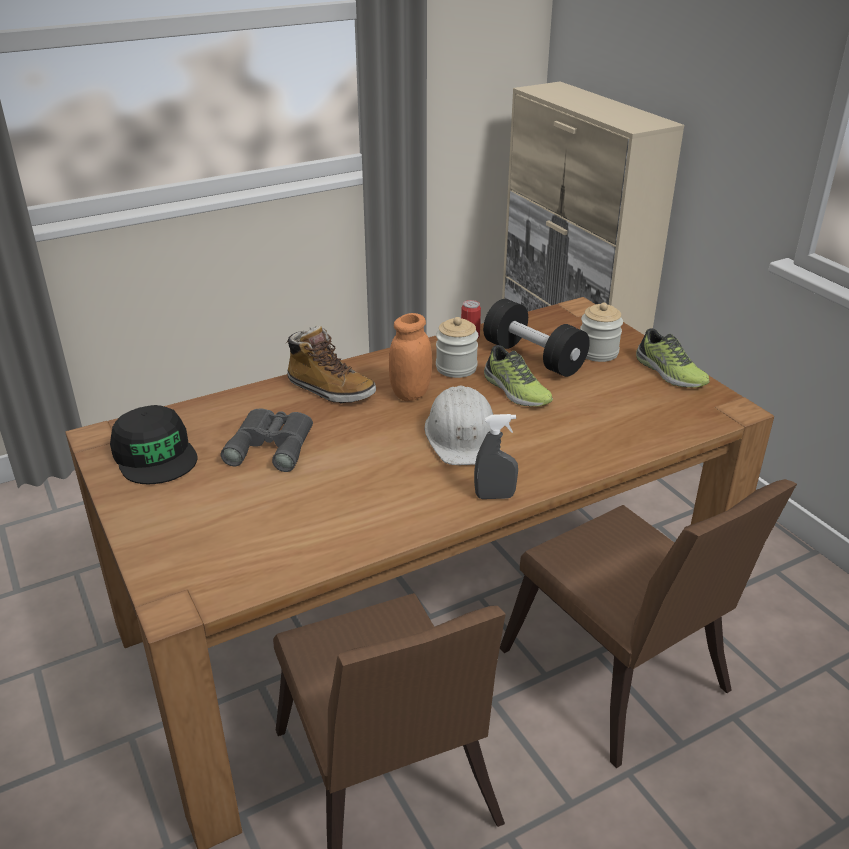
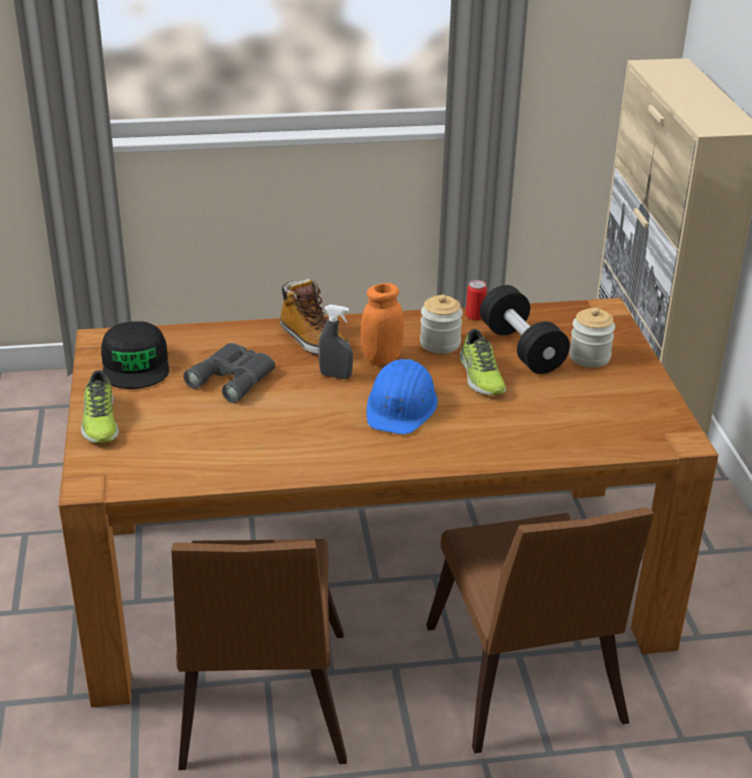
camera: 20 degrees right, 0 degrees up
(462, 436) = (401, 406): white hard hat -> blue hard hat
(494, 496) = (393, 463): grey spray bottle -> grey spray bottle (335, 376)
(669, 373) = (646, 391): shoe -> shoe (99, 421)

